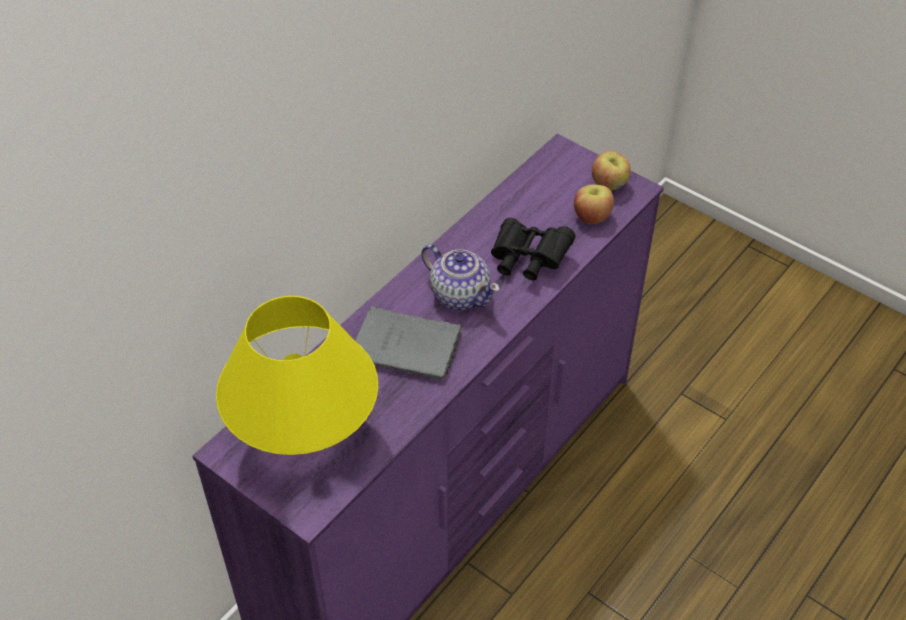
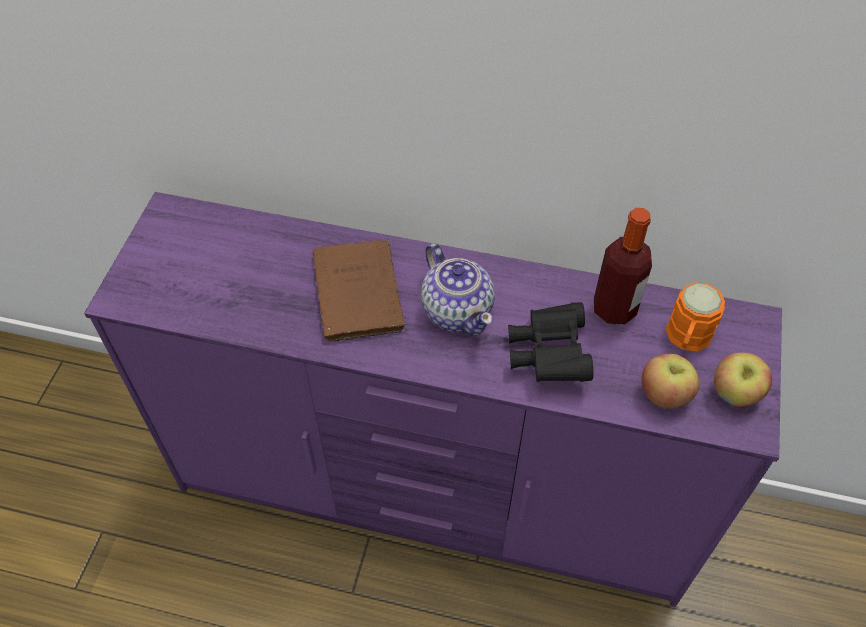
camera: 65 degrees right, 5 degrees up
(305, 438) = (204, 260): yellow table lamp -> none
(409, 347) = (359, 295): grey book -> brown book
(459, 294) = (457, 310): teapot -> teapot turned 45 degrees counterclockwise
(510, 211) = (614, 309): none -> bottle
(555, 187) = (686, 339): none -> orange mug

